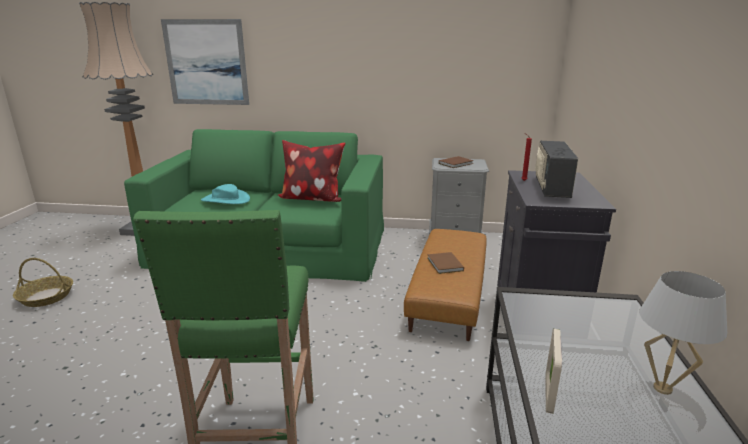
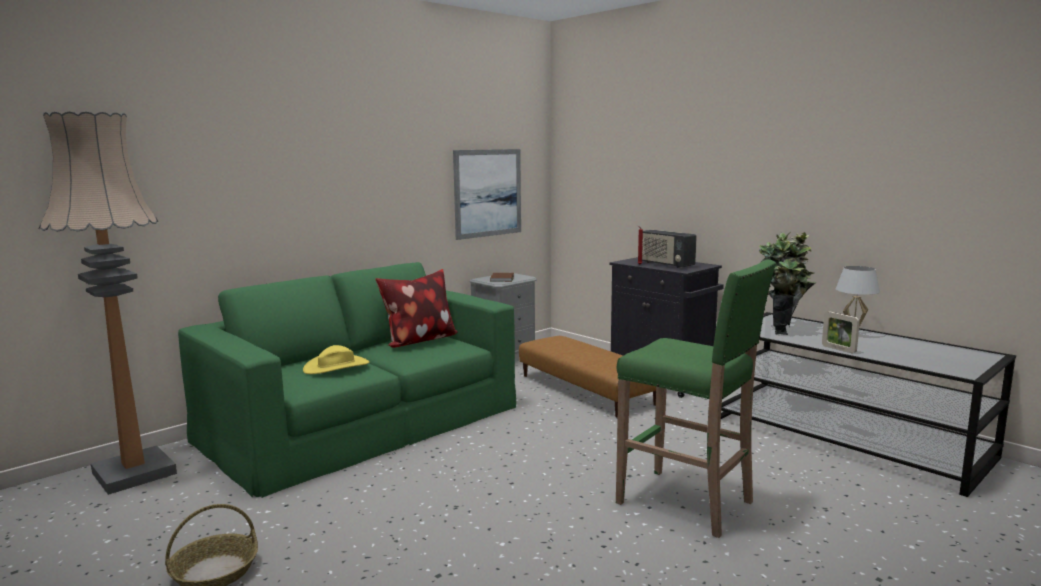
camera: 50 degrees left, 10 degrees down
(206, 62) = (207, 197): picture -> picture (488, 193)
(226, 200) = (336, 366): turquoise hat -> yellow hat
(444, 265) = (594, 357): brown book -> none
(573, 327) = (783, 330): none -> potted plant

